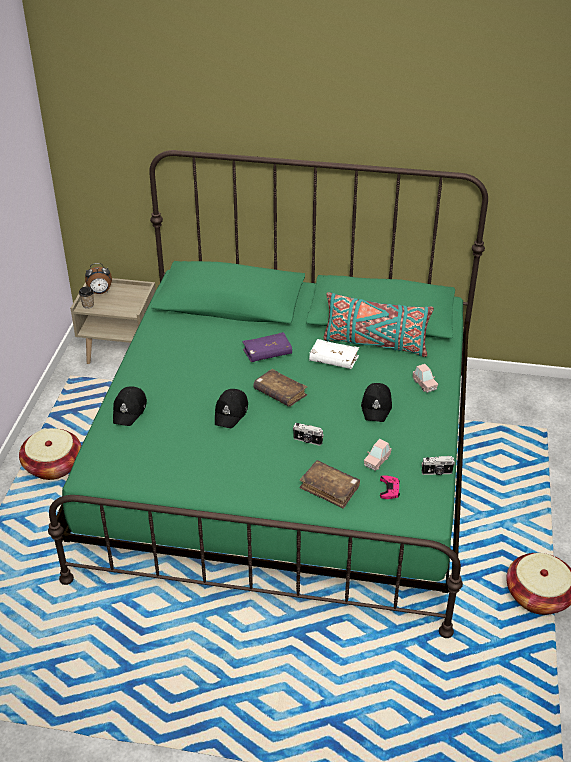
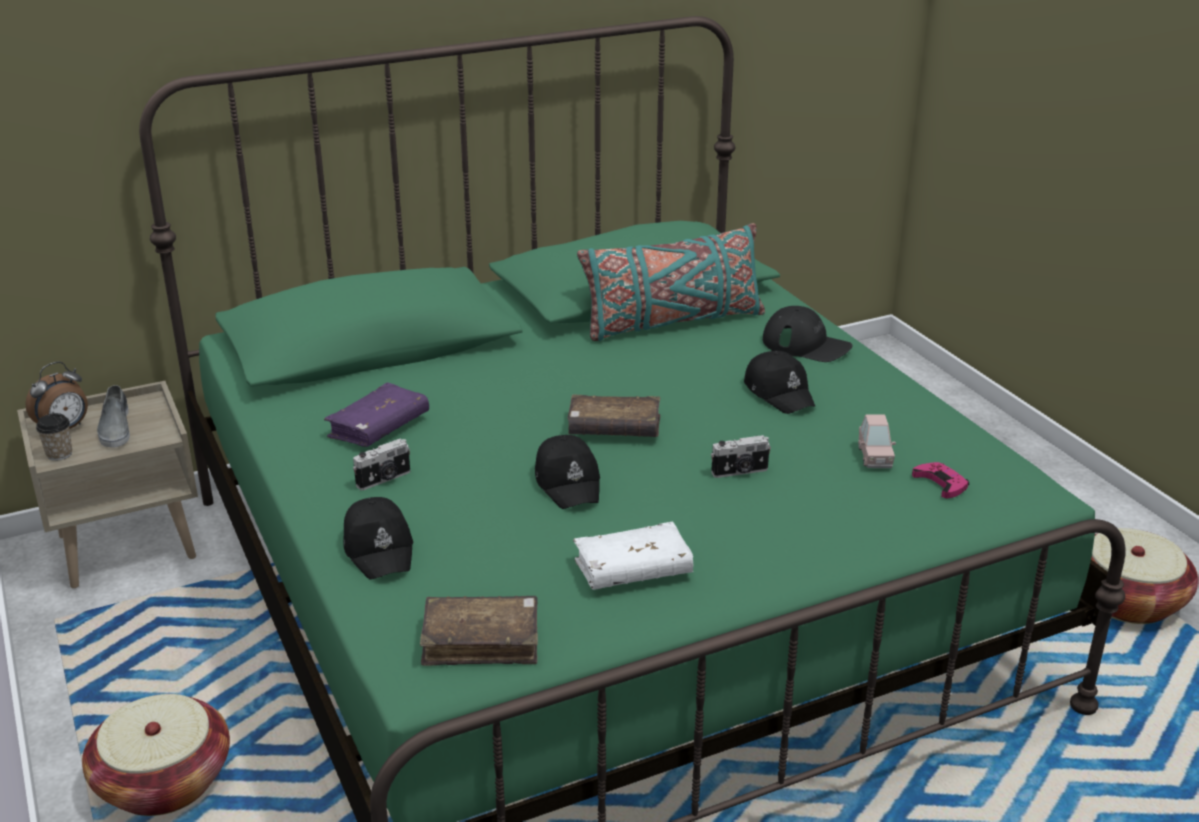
camera: 35 degrees left, 10 degrees down
(118, 300) = (115, 428): none -> grey shoe
(267, 353) = (524, 386): purple book -> purple book (379, 427)
(329, 488) = (859, 519): brown book -> brown book (481, 641)
(333, 360) = (638, 360): white book -> white book (633, 570)
(424, 384) = (806, 345): pink toy car -> black cap
(437, 472) = (971, 437): camera -> camera (384, 479)

